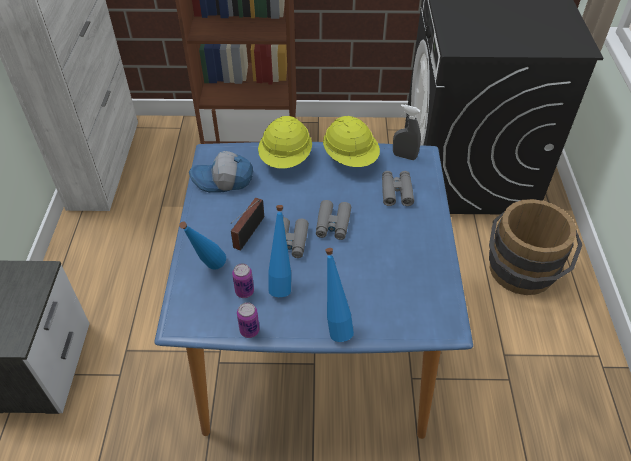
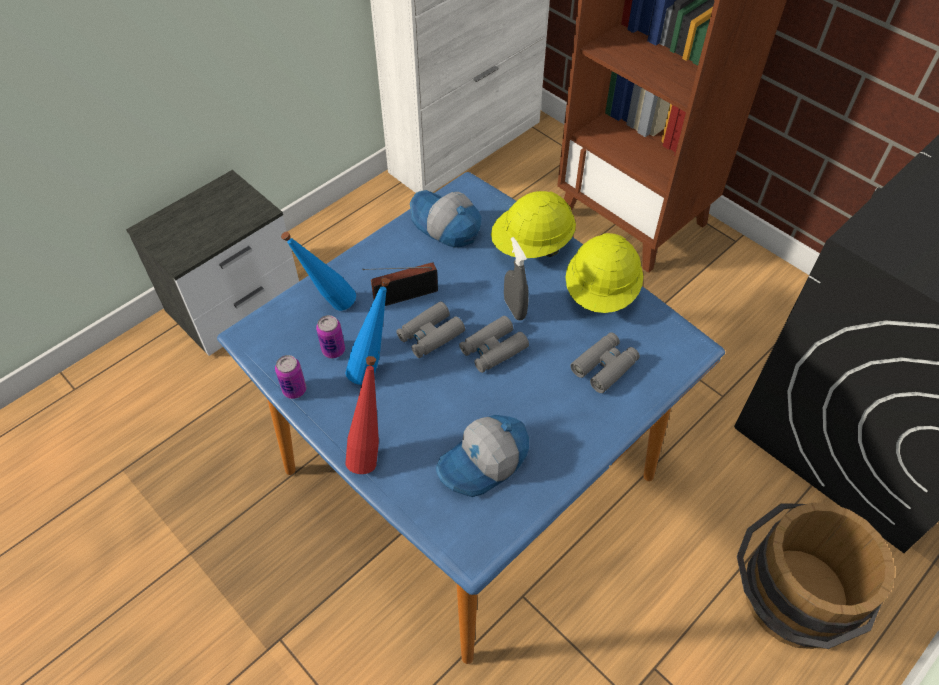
camera: 45 degrees right, 5 degrees up
(336, 325) = (369, 451): blue bottle -> red bottle
(400, 281) = (484, 463): none -> cap
(404, 156) = (666, 333): grey spray bottle -> grey spray bottle (514, 309)

